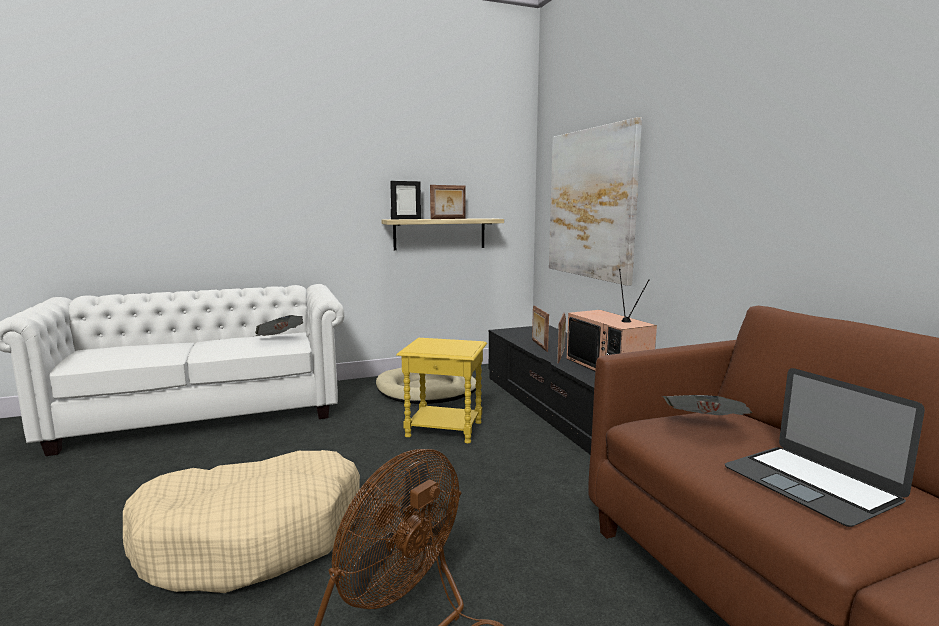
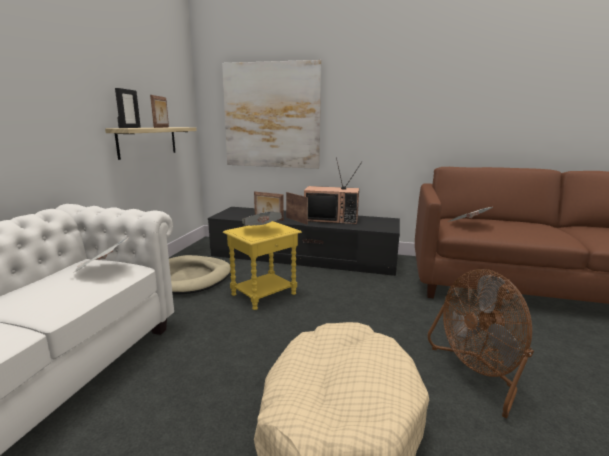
camera: 55 degrees left, 5 degrees up
(440, 346) = (262, 230): none -> newspaper
(810, 483) = (531, 230): laptop -> none

